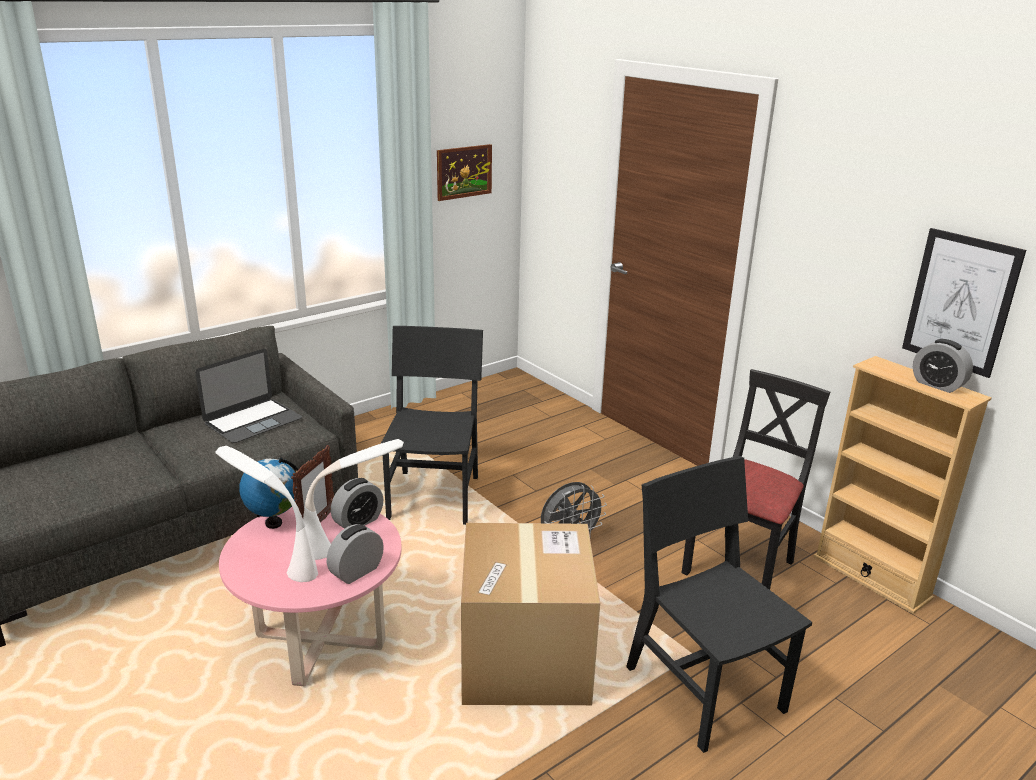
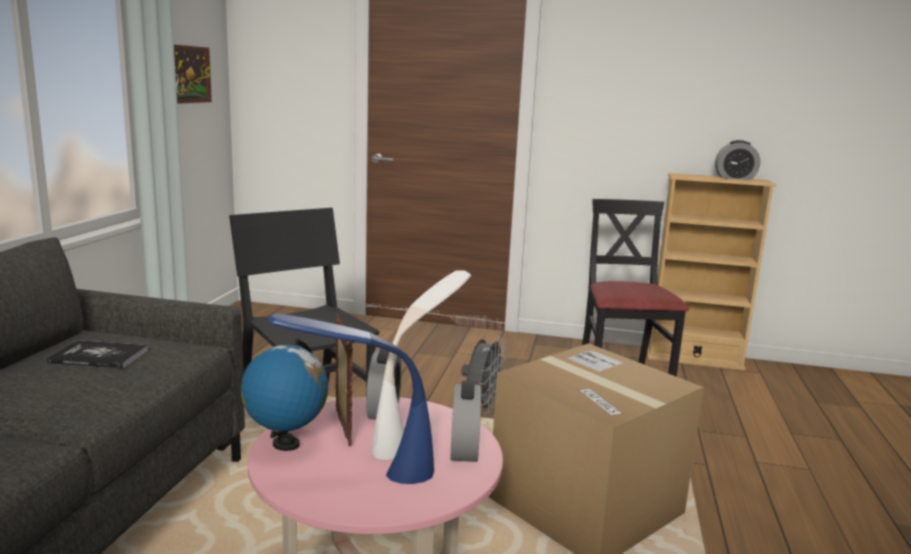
camera: 40 degrees left, 10 degrees down
(253, 421) = (99, 356): laptop -> book
(273, 562) = (354, 478): white table lamp -> blue table lamp
(704, 689) = (725, 464): black chair -> none
(960, 302) = (732, 113): picture -> none

